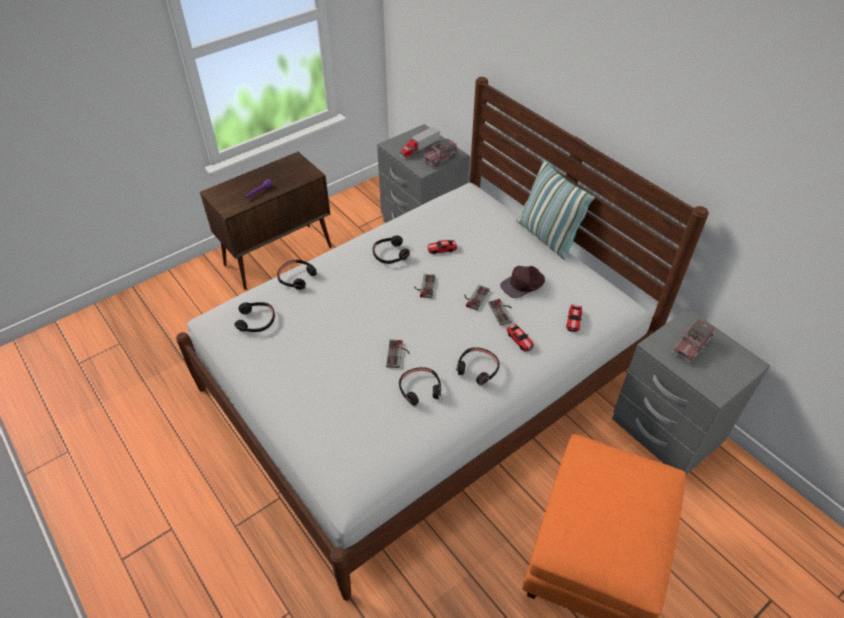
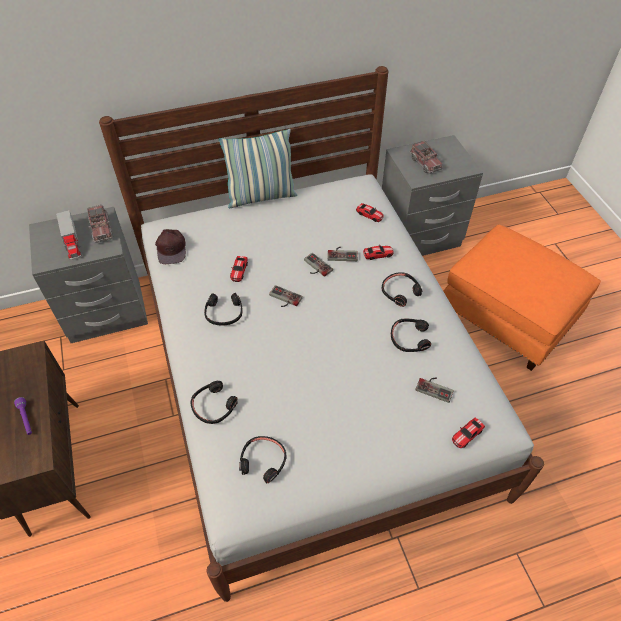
camera: 70 degrees left, 5 degrees up
(325, 460) = (467, 434): none -> toy car
(398, 354) = (363, 343): game controller -> game controller (435, 387)
(523, 284) = (315, 230): brown cap -> brown cap (172, 248)

